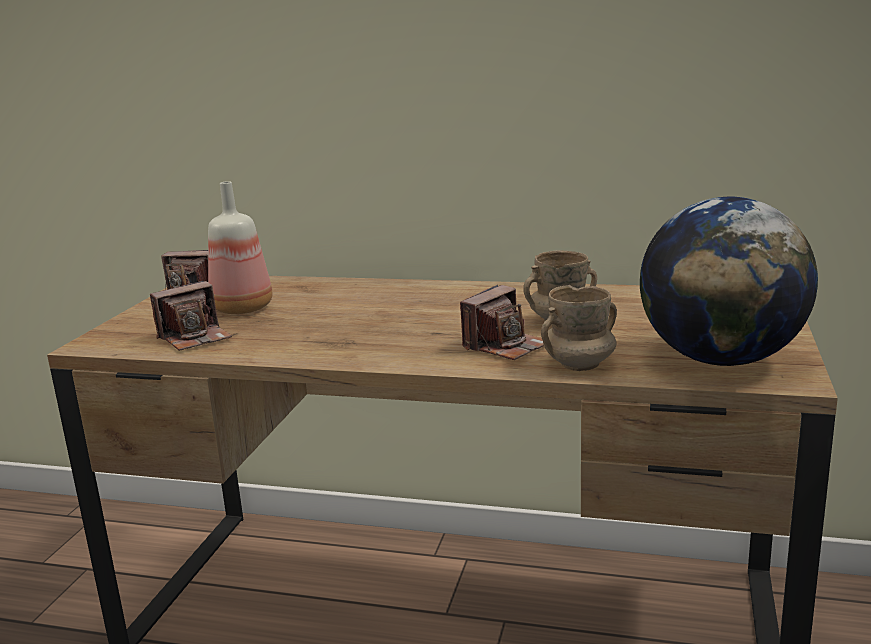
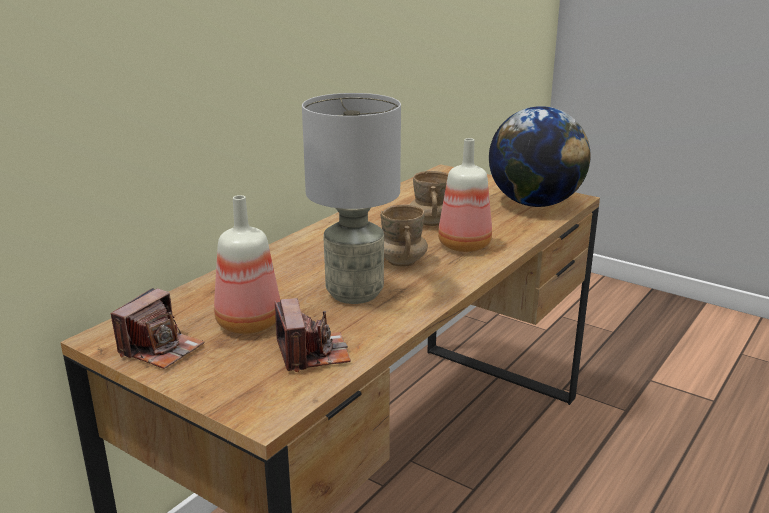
camera: 70 degrees left, 5 degrees up
(326, 327) = (353, 293): none -> grey table lamp
(505, 346) = (463, 245): camera -> bottle
(579, 364) = (513, 233): beige mug -> beige mug (401, 261)

